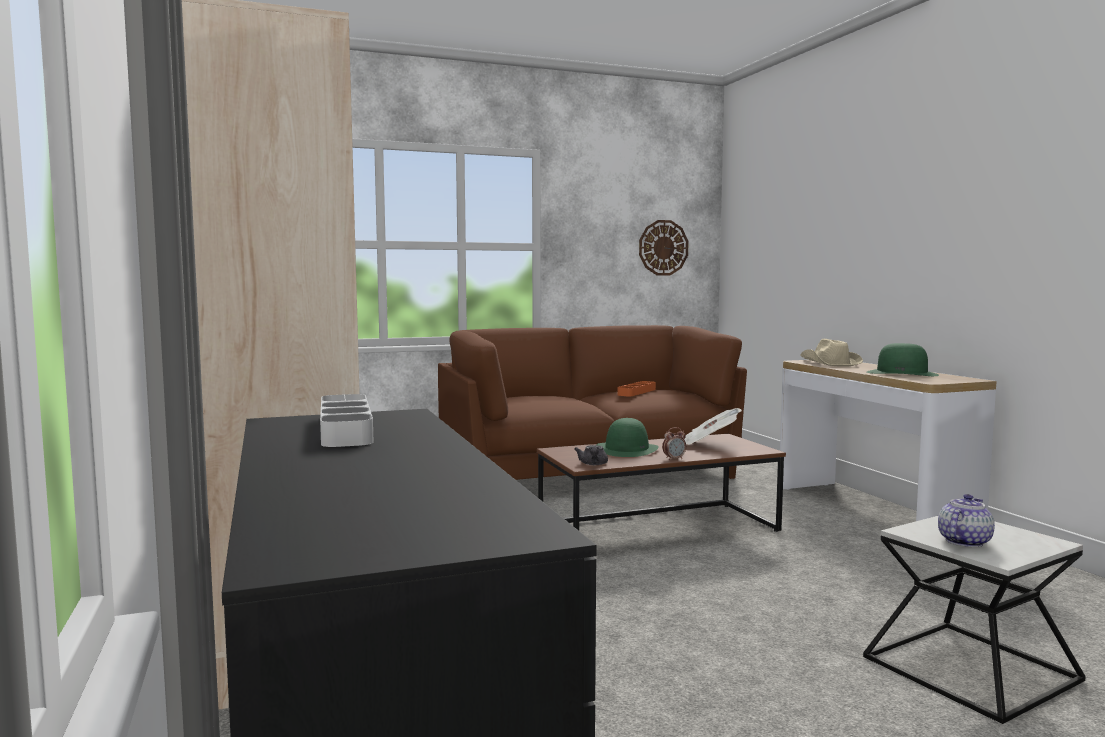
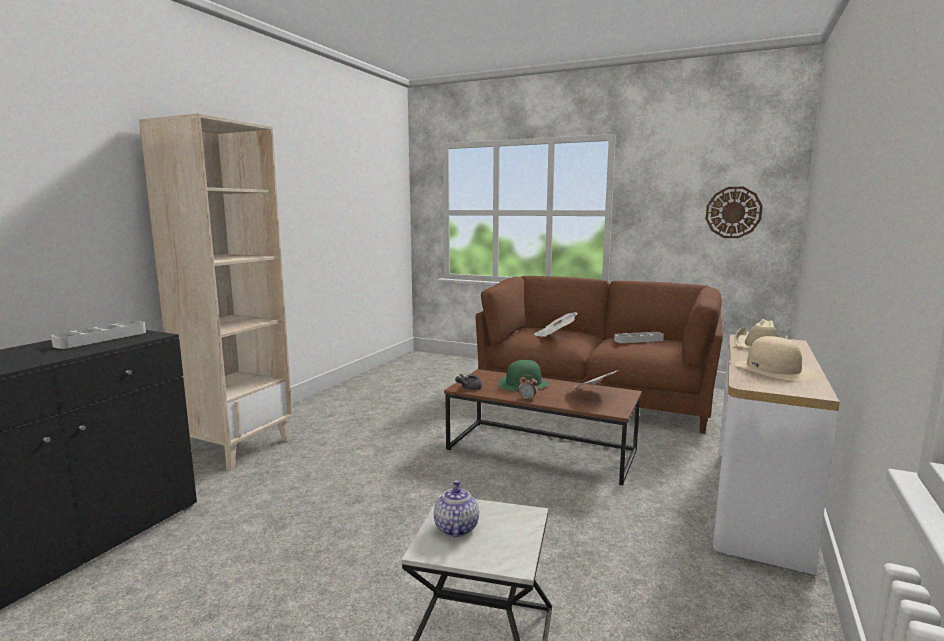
camera: 45 degrees right, 5 degrees up
(552, 400) = (555, 335): none -> newspaper
(637, 392) = (638, 340): orange tray -> grey tray
(902, 373) = (773, 370): green hat -> beige hat
(963, 541) = (455, 528): teapot -> teapot turned 90 degrees counterclockwise

